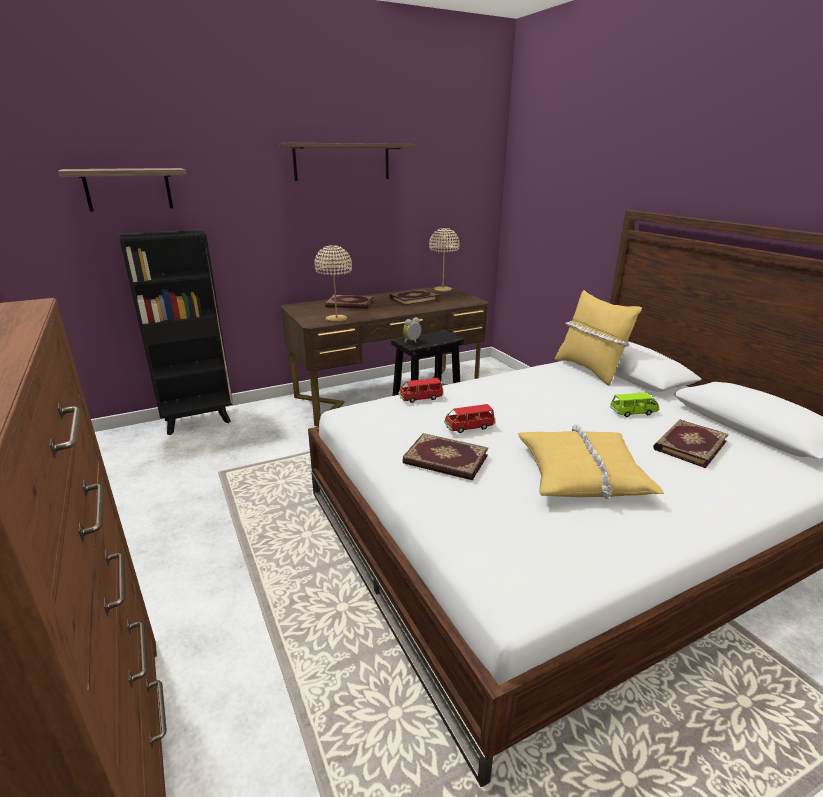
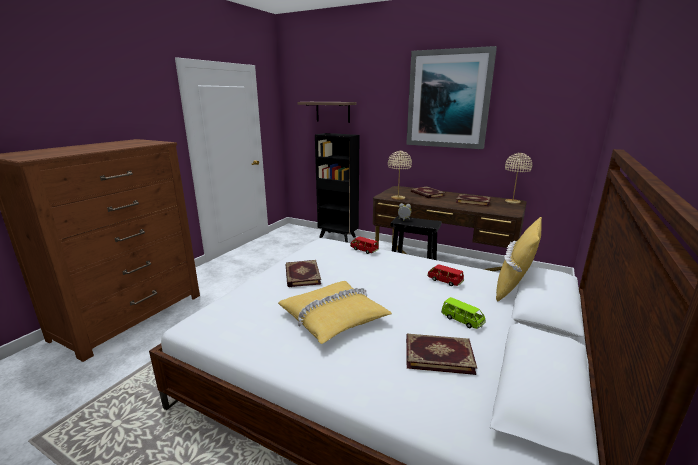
camera: 55 degrees right, 5 degrees down
(342, 161) = (448, 99): shelf -> picture
(469, 427) = (344, 270): red toy car -> red toy car (444, 281)

